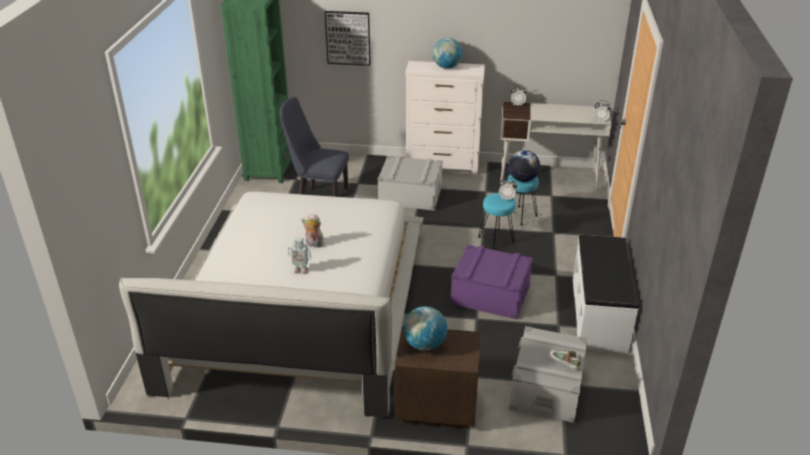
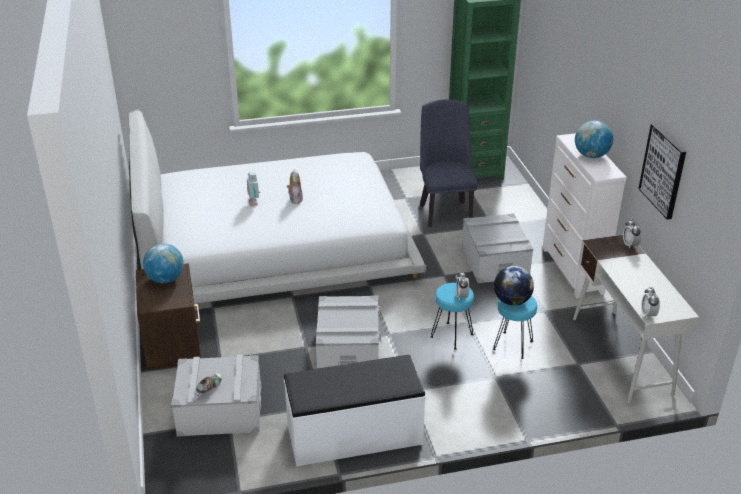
camera: 70 degrees right, 0 degrees up
(348, 37) = (563, 80): picture -> picture (663, 170)
(490, 295) = (348, 349): purple storage box -> grey storage box

